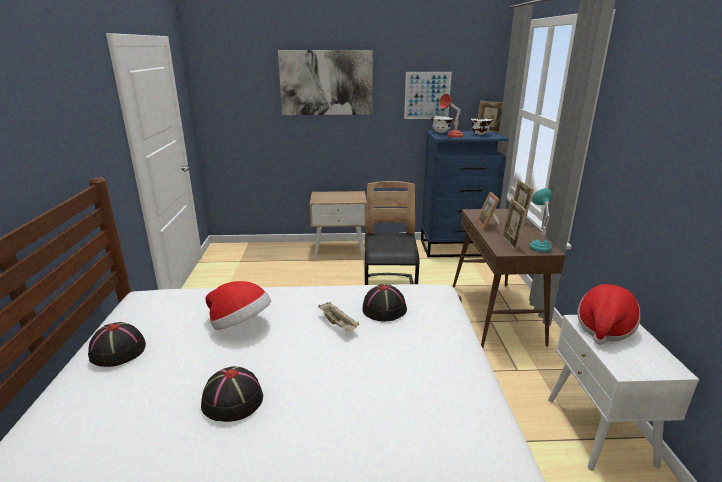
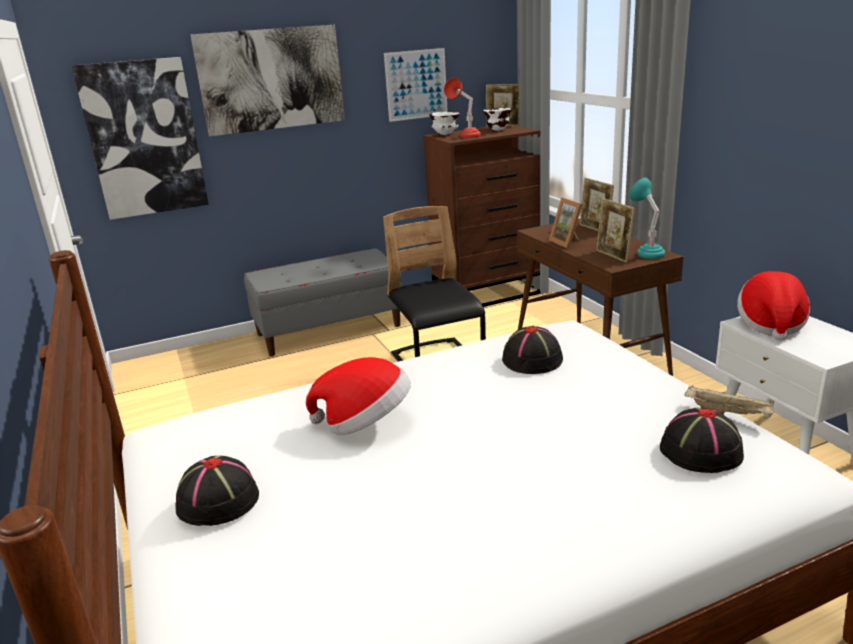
camera: 20 degrees left, 0 degrees up
(232, 400) = (453, 504): black hat -> black hat (700, 452)
(243, 112) = (144, 139): none -> picture
(338, 324) = (495, 389): beige tray -> beige tray (728, 413)
(339, 250) = (329, 330): beige nightstand -> grey bench
(459, 248) = (489, 293): blue dresser -> brown dresser

